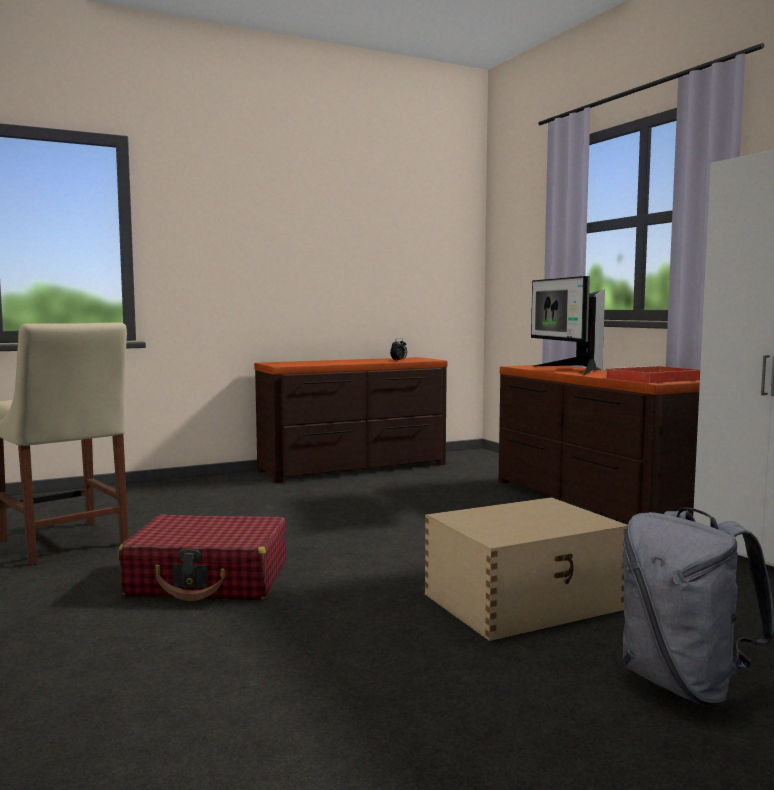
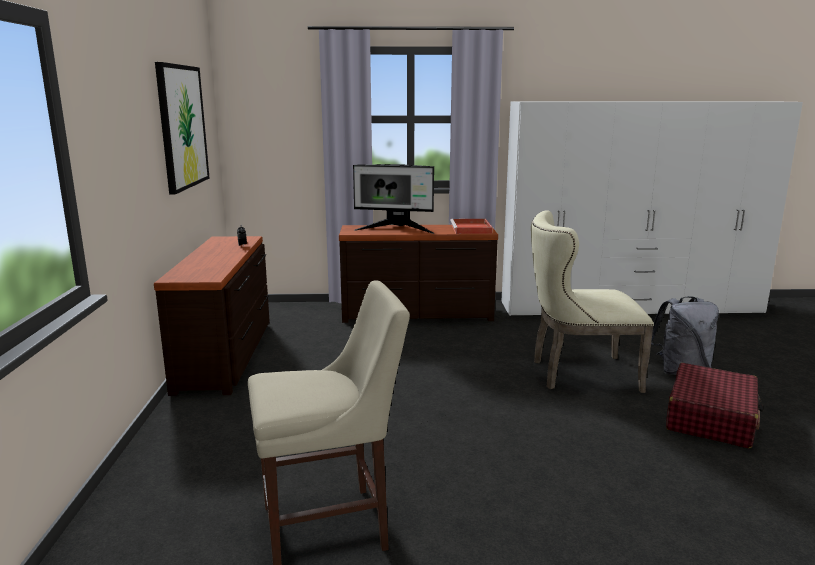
camera: 65 degrees left, 10 degrees up
(209, 579) = (486, 460): red suitcase -> red suitcase (711, 418)
(371, 238) = (182, 127): none -> picture
(525, 601) = (577, 374): beige storage box -> beige chair

